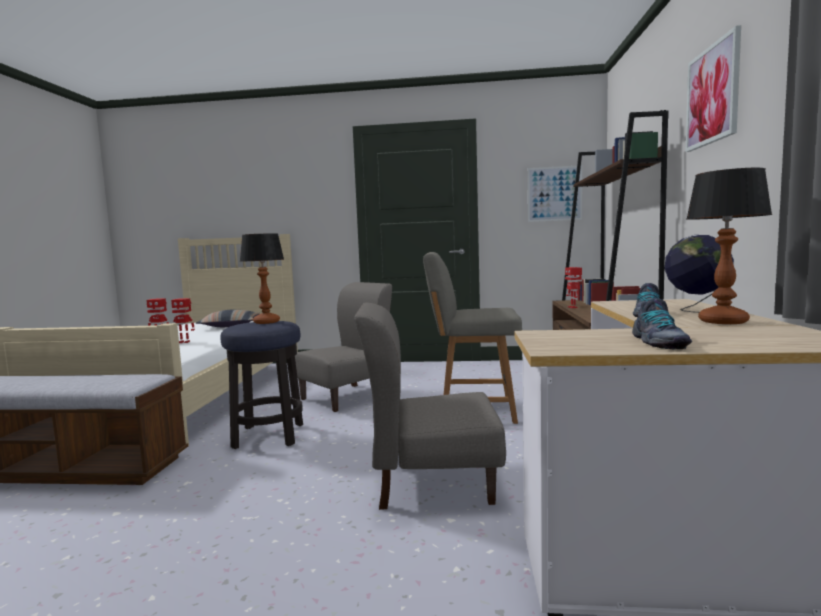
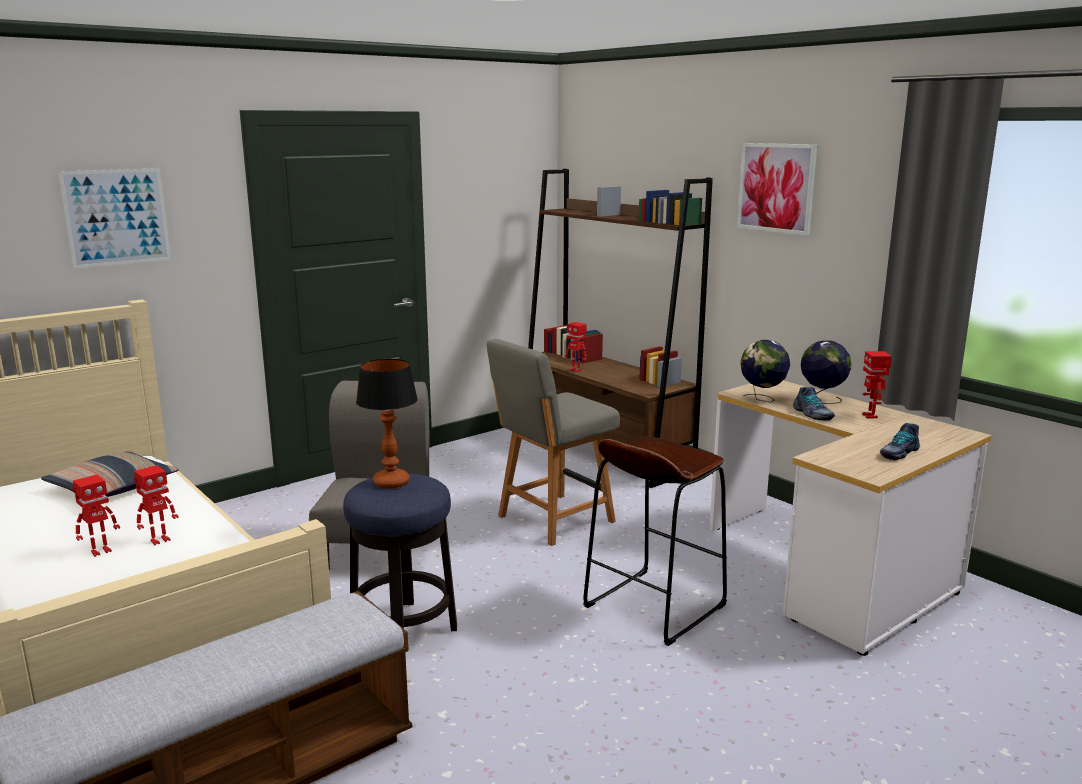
camera: 45 degrees left, 10 degrees up
(431, 482) = (654, 606): grey chair -> brown stool
(554, 194) = (508, 217): picture -> picture (117, 217)
(623, 306) = (762, 399): none -> globe
(658, 342) = (898, 453): shoe -> shoe turned 90 degrees clockwise
(723, 321) = (870, 416): table lamp -> toy robot

